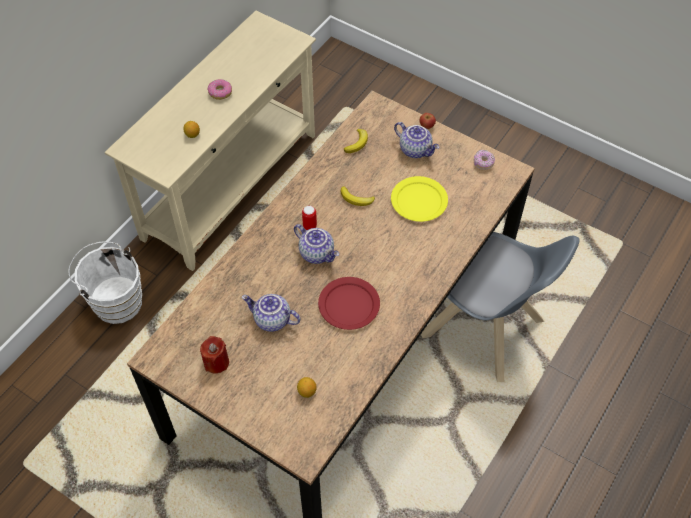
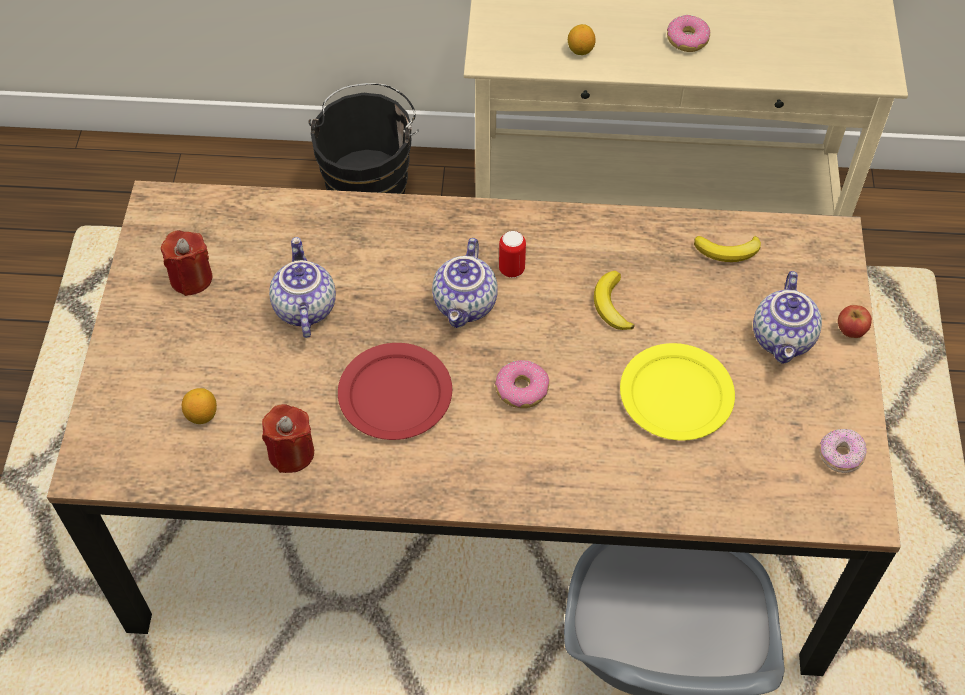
camera: 60 degrees right, 0 degrees up
(115, 300) = (369, 185): white bucket -> black bucket
(354, 362) = (291, 453): none -> red candle
(379, 255) = (521, 390): none -> donut

